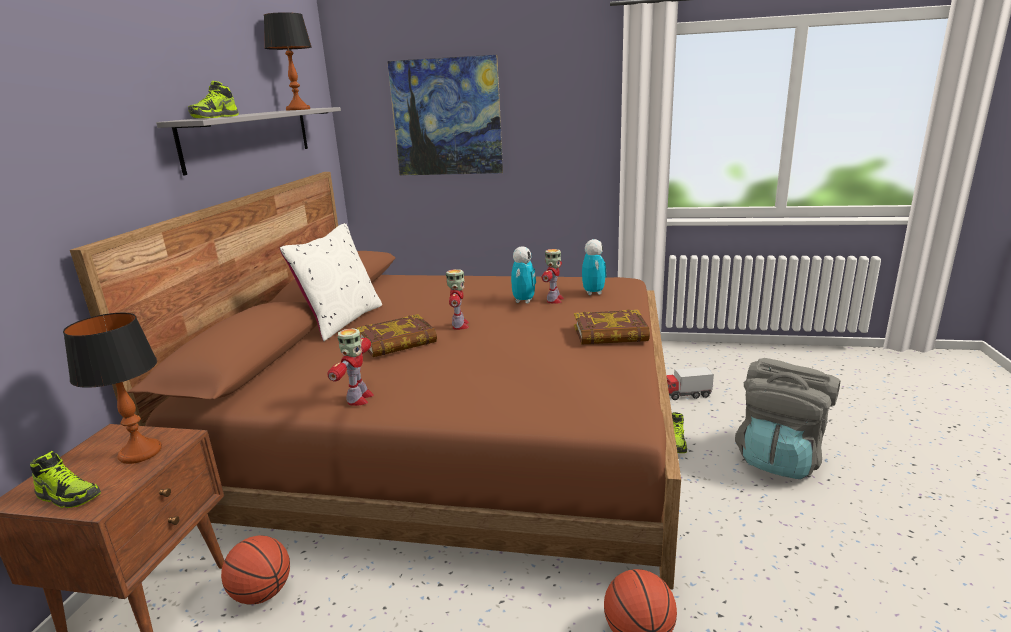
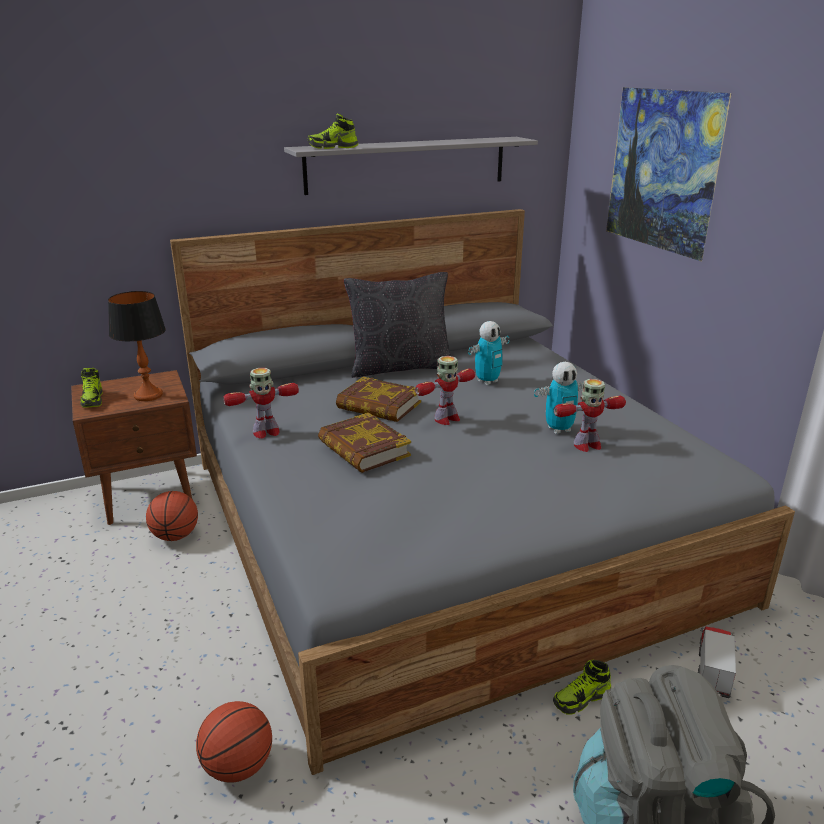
camera: 55 degrees right, 5 degrees up
(298, 109) = (475, 140): table lamp -> none
(342, 321) = (400, 367): white pillow -> black pillow
(456, 428) = (443, 525): brown bed -> grey bed
(593, 293) = (644, 462): toy robot -> toy robot (487, 381)
(610, 334) = (528, 508): book -> book (363, 449)
(685, 394) = (712, 672): toy truck -> toy truck turned 60 degrees clockwise

